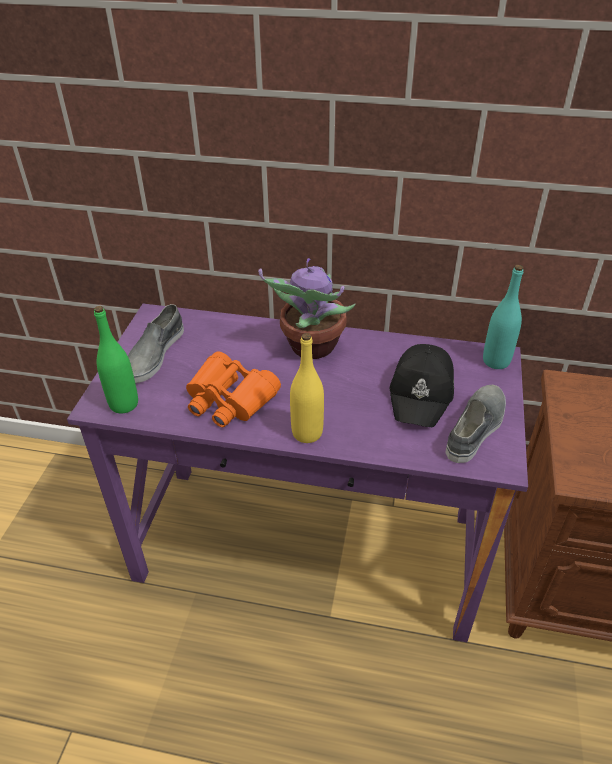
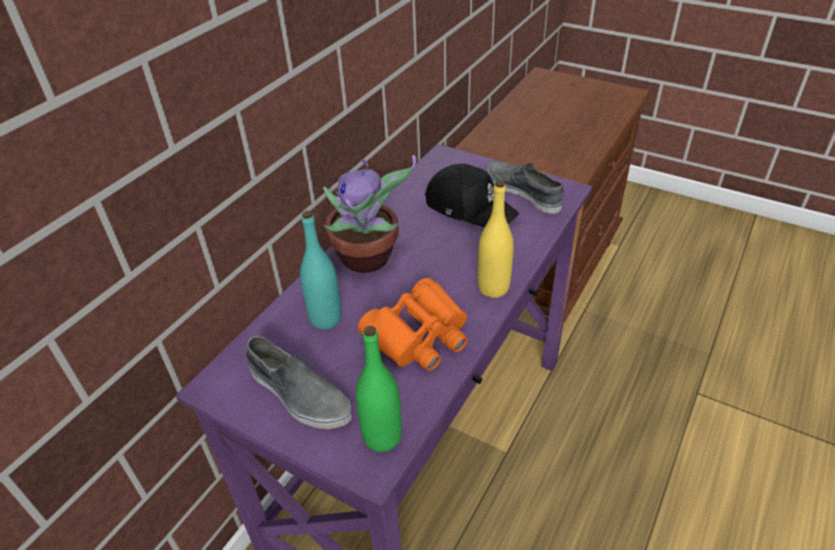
camera: 70 degrees left, 0 degrees up
(496, 361) = (449, 159): turquoise bottle -> turquoise bottle (326, 319)

